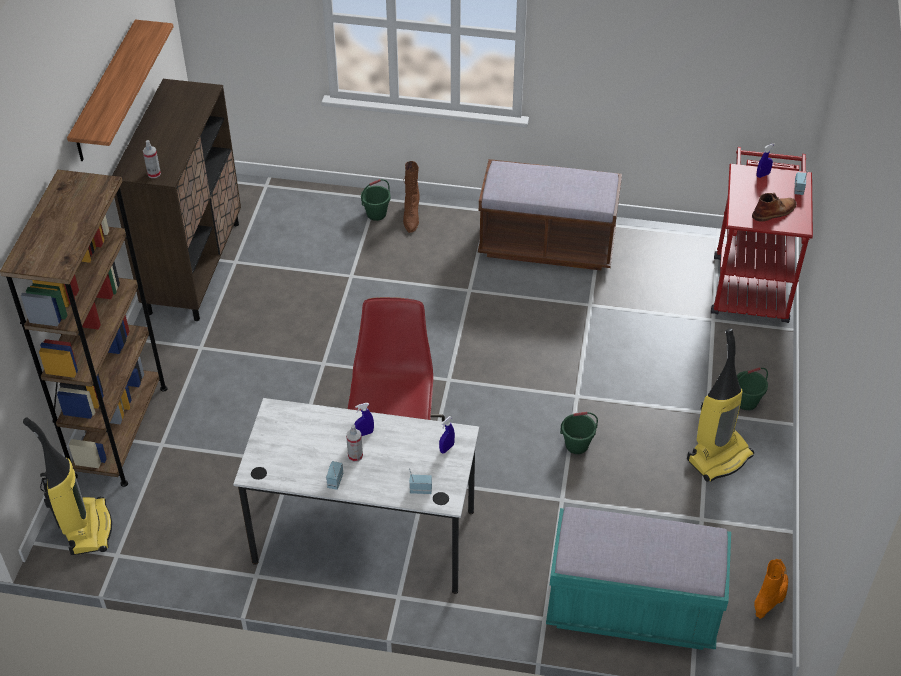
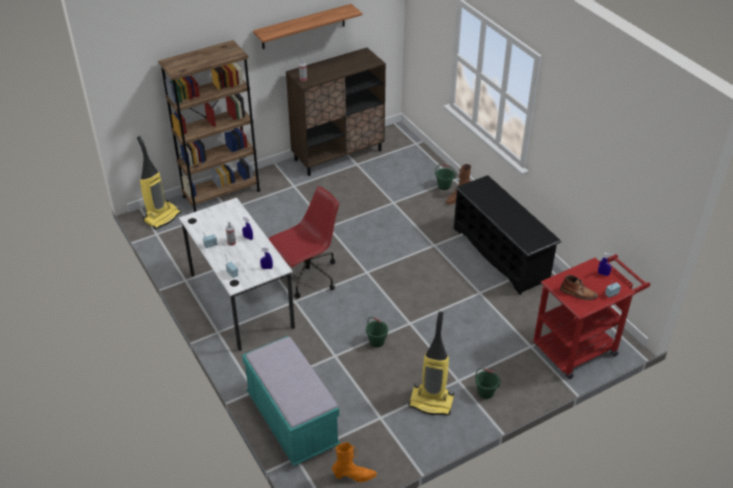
camera: 50 degrees right, 5 degrees down
(547, 245) = (501, 254): brown bench -> black shoe rack

